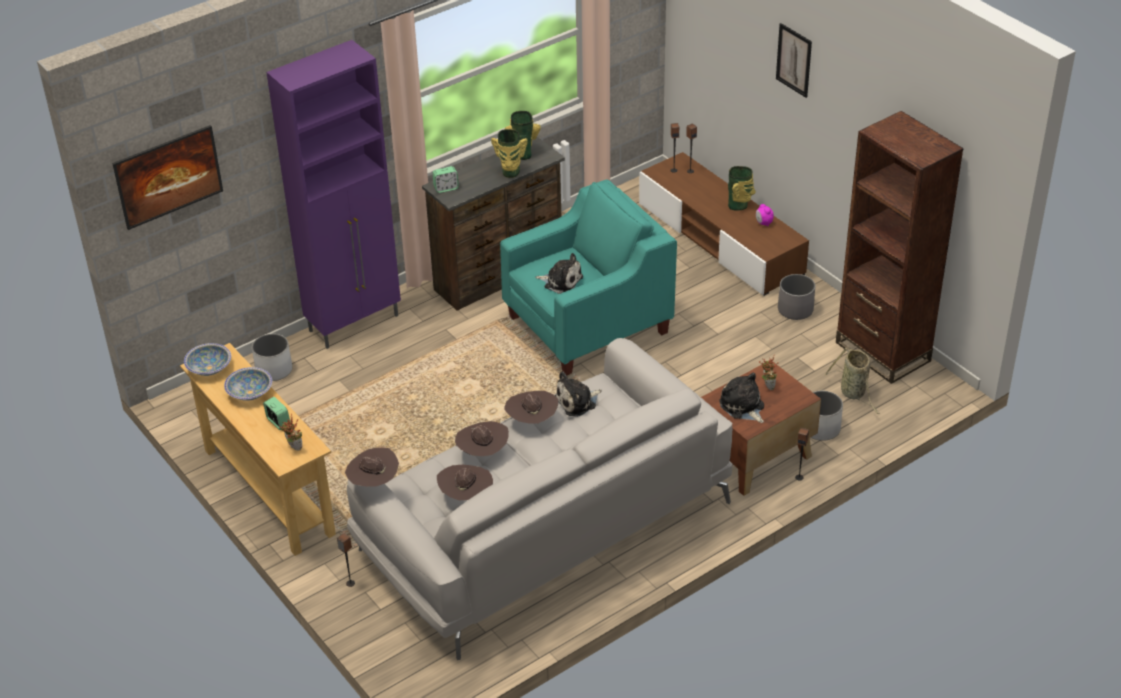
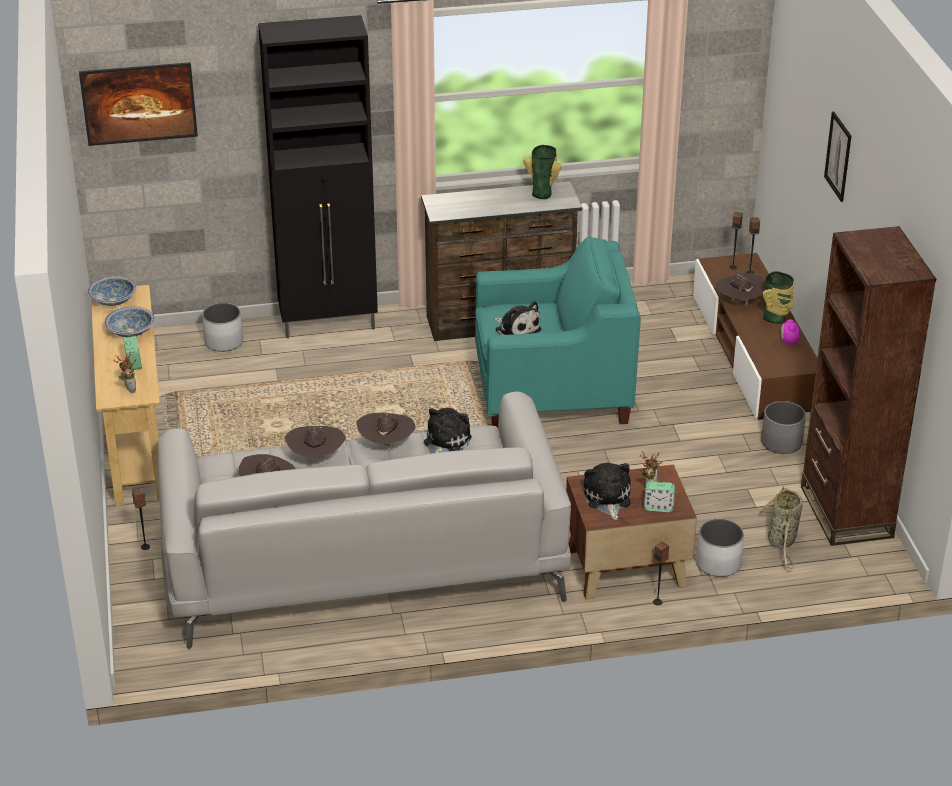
camera: 25 degrees right, 5 degrees down
(355, 323) = (330, 323): purple cabinet -> black cabinet
(373, 483) = (178, 444): brown hat -> brown hat (739, 302)
(446, 188) = (442, 203): alarm clock -> alarm clock (658, 507)
(510, 172) = (516, 206): vase -> none
(577, 402) = (445, 442): plush toy -> plush toy turned 120 degrees clockwise

